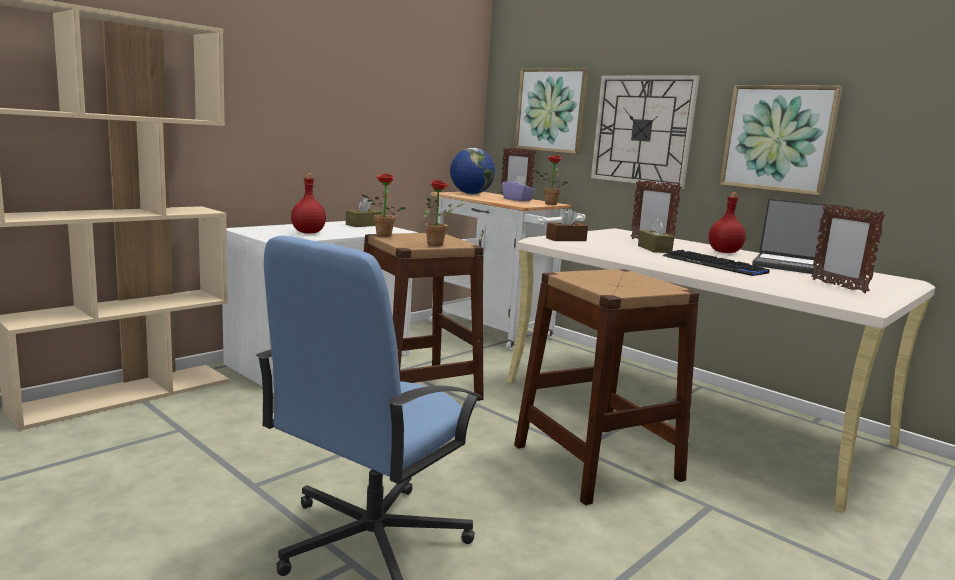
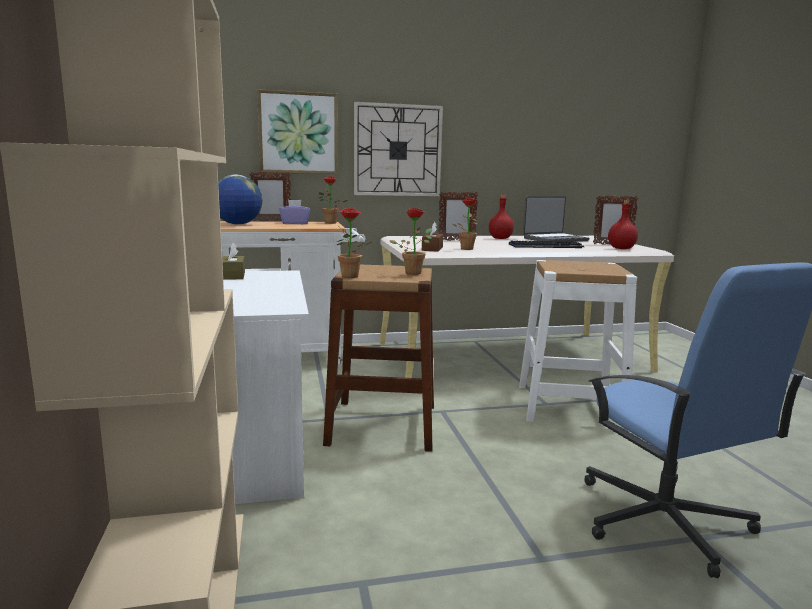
camera: 55 degrees left, 0 degrees up
(309, 232) = (254, 295): red bottle -> red bottle (621, 248)
(596, 462) = (569, 405): brown stool -> white stool
(602, 246) = (466, 248): none -> potted plant
(654, 249) = (483, 244): brown tissue box -> none
(778, 138) = (503, 154): picture -> none

